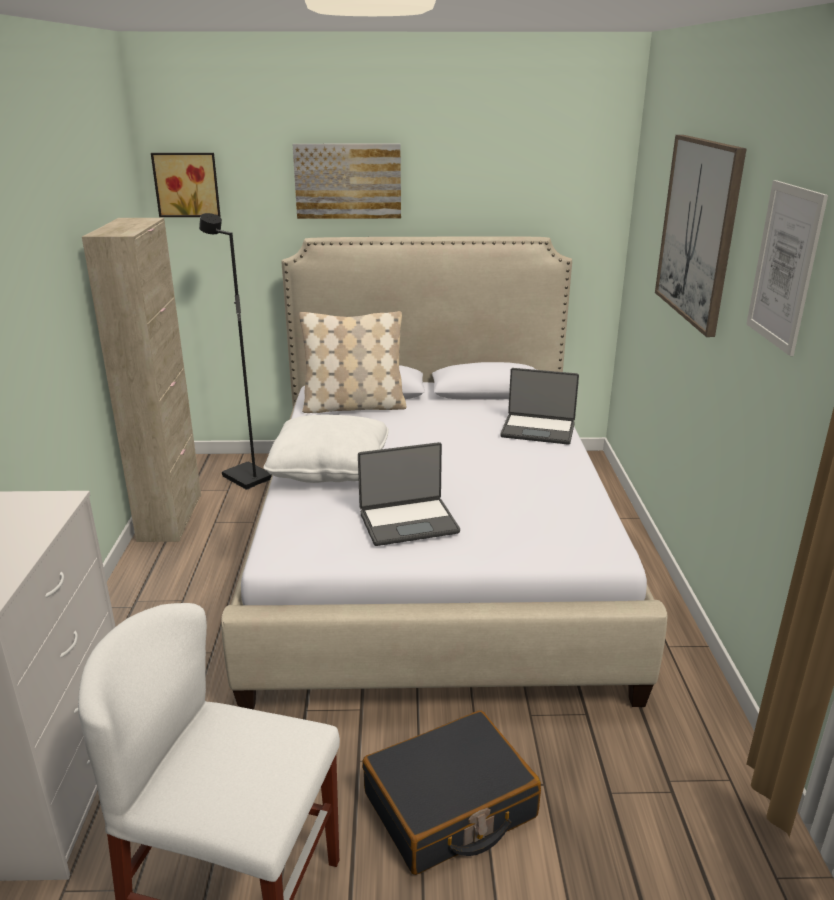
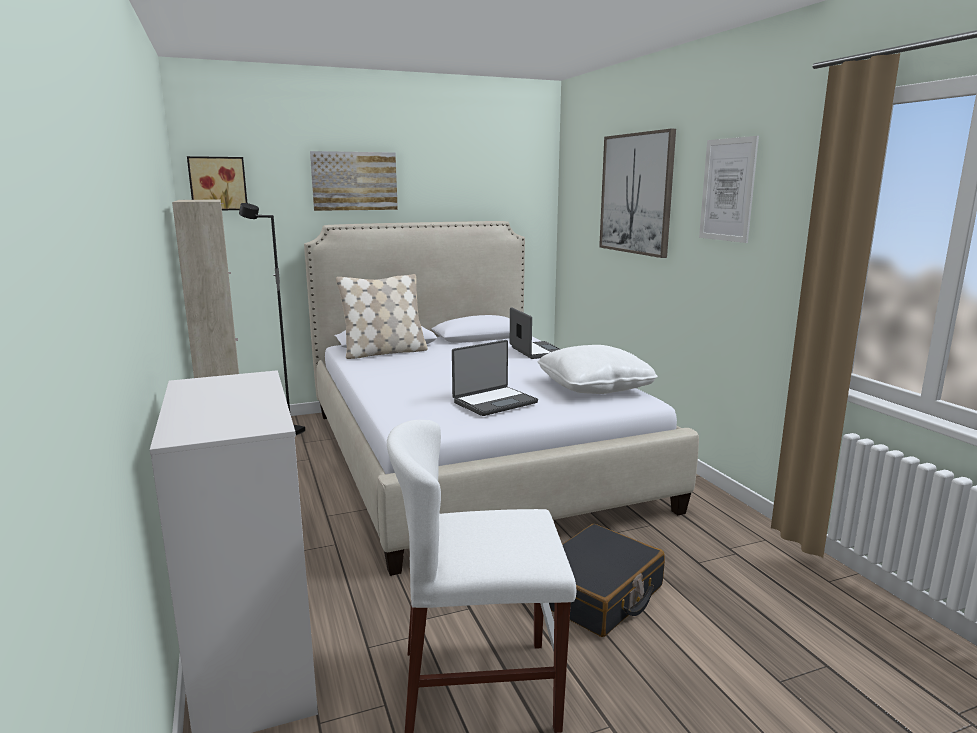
camera: 20 degrees left, 10 degrees down
(330, 468) = (401, 384): white pillow -> white pillow (594, 387)
(538, 430) = (536, 351): laptop -> laptop turned 105 degrees counterclockwise

